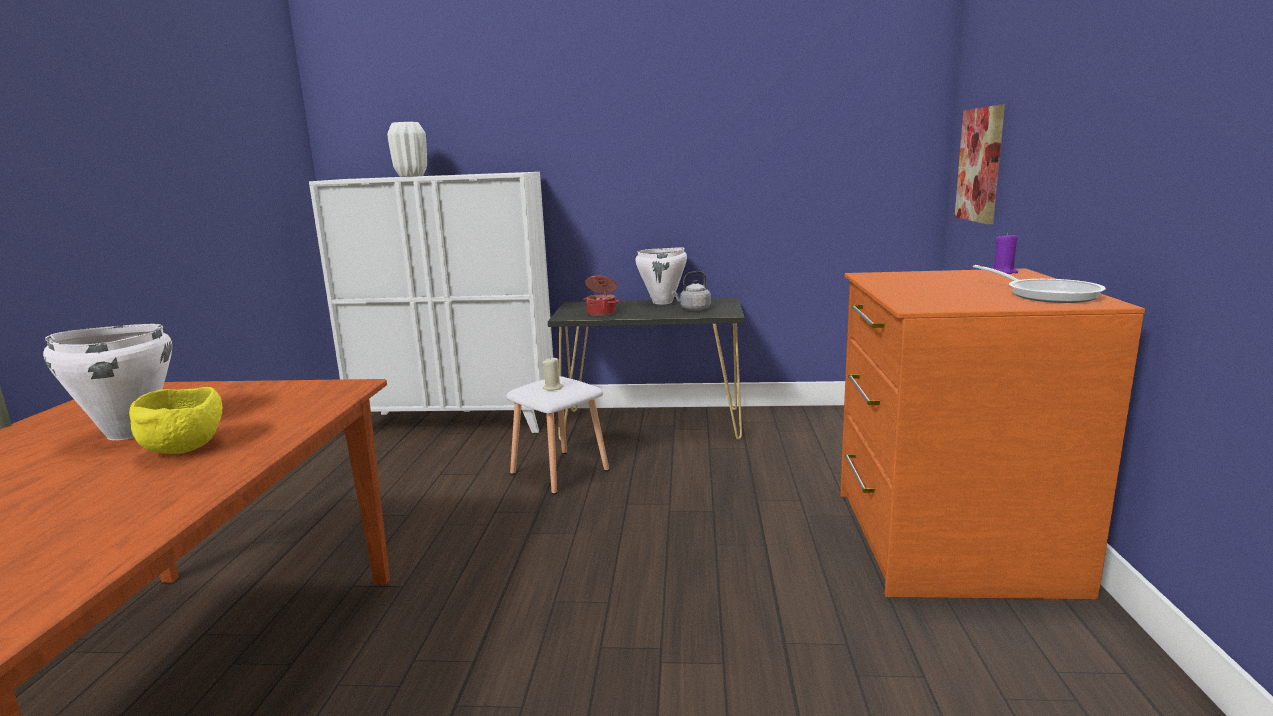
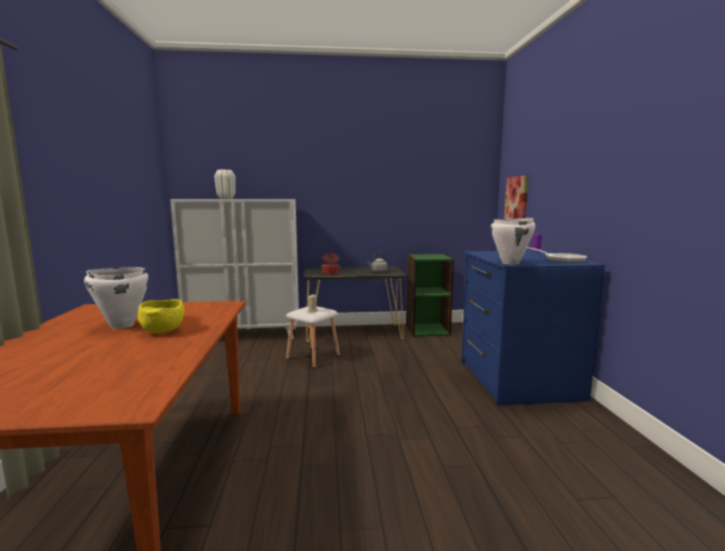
camera: 10 degrees left, 5 degrees down
(663, 302) = (360, 268): white cooking pot -> white cooking pot (510, 263)
(794, 420) = (427, 329): none -> green bookcase
(946, 540) = (516, 380): orange dresser -> blue dresser

